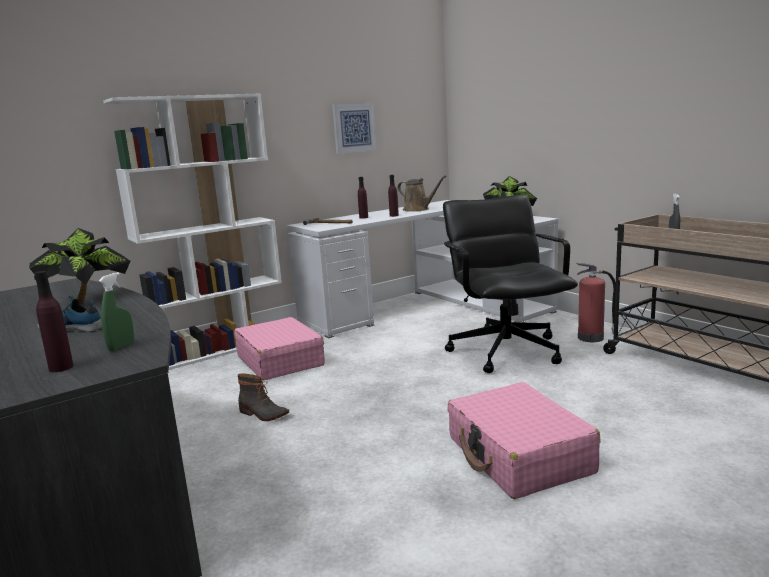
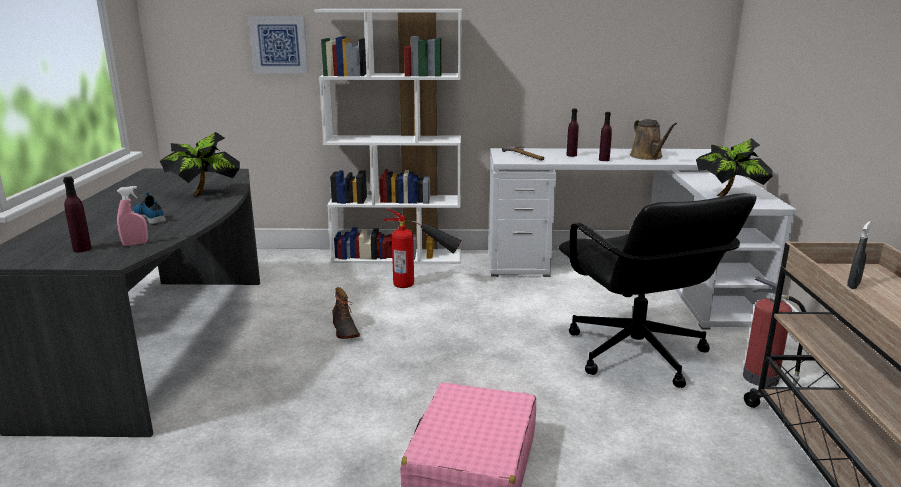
camera: 35 degrees right, 5 degrees up
(121, 347) = (135, 244): green spray bottle -> pink spray bottle
(280, 360) = (423, 285): pink suitcase -> fire extinguisher
(354, 128) = (592, 49): picture -> picture (279, 44)
(506, 350) = (635, 354): black office chair -> black office chair turned 135 degrees clockwise

